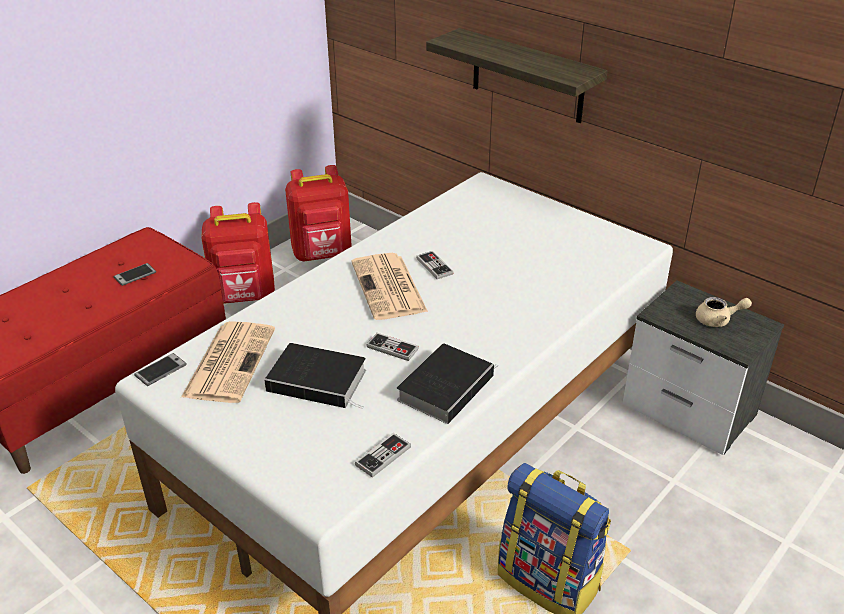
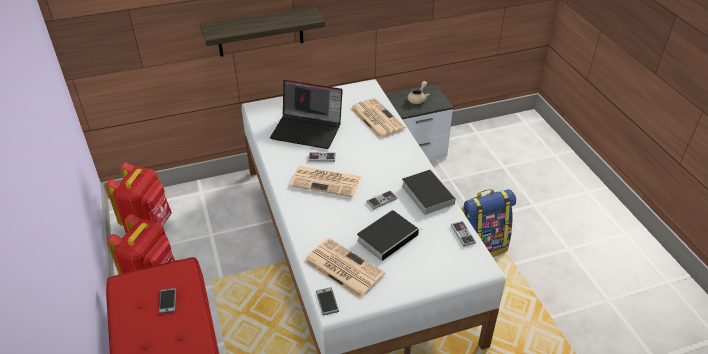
camera: 60 degrees left, 5 degrees up
(482, 235) = (308, 130): none -> laptop
(574, 279) = (376, 118): none -> newspaper

